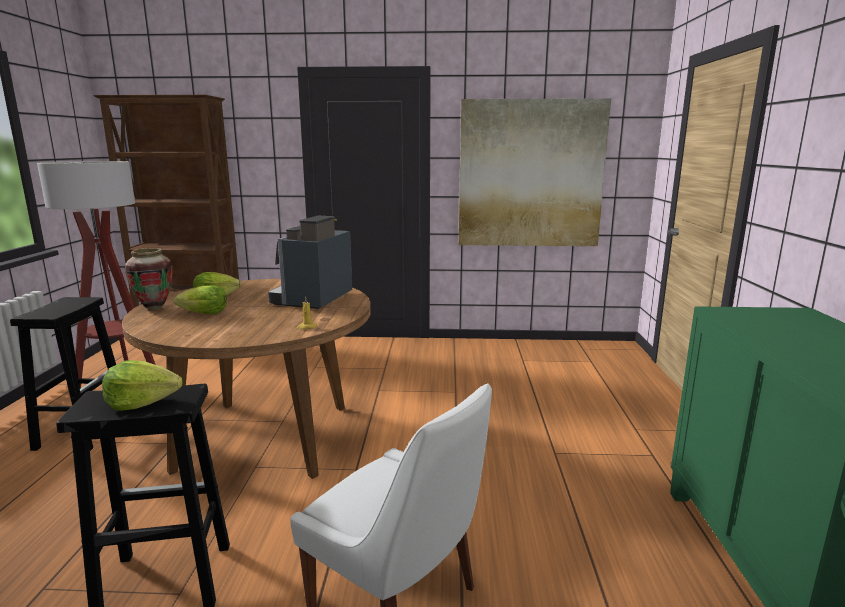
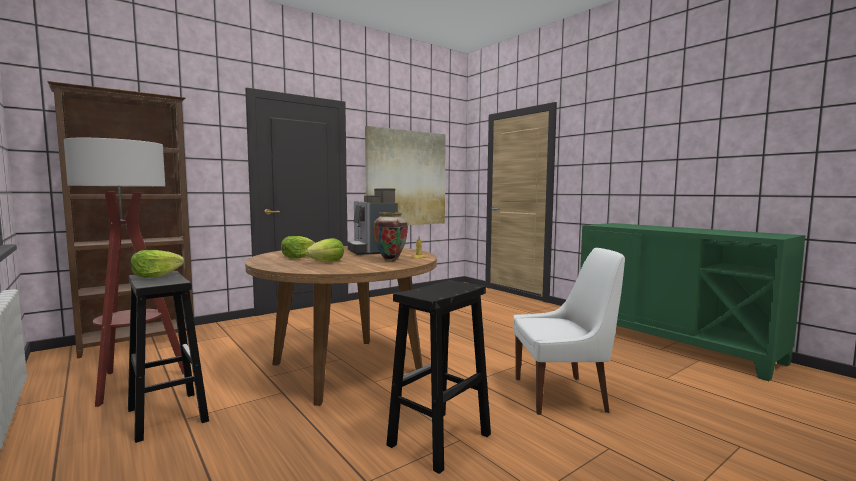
camera: 40 degrees left, 10 degrees down
(142, 402) = (446, 289): lettuce -> lettuce (155, 276)
(155, 308) = (272, 265): vase -> vase (390, 260)

